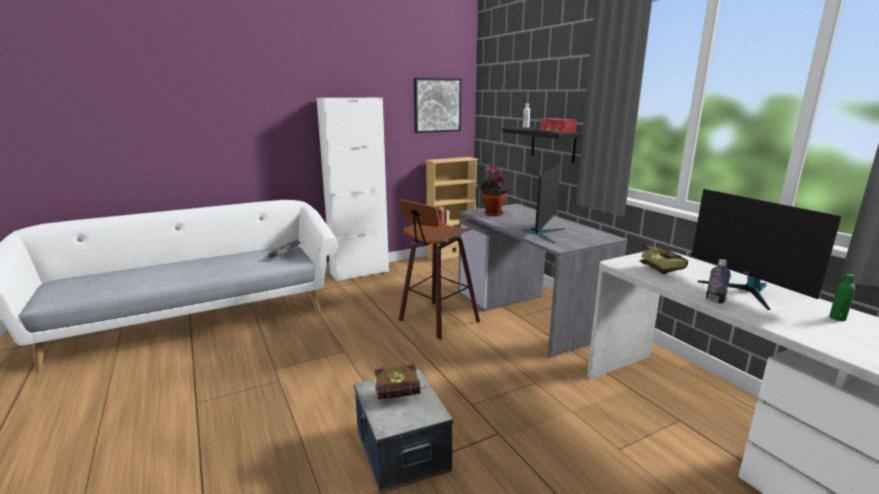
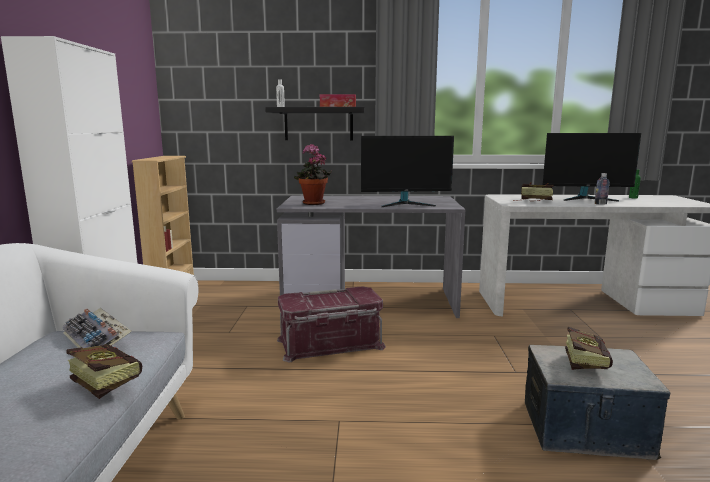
camera: 60 degrees left, 5 degrees down
(245, 268) = (102, 383): none -> book
(436, 321) = (330, 344): stool -> red storage box
(437, 105) = (130, 80): picture -> none
(543, 233) = (406, 204): monitor -> monitor turned 120 degrees clockwise

